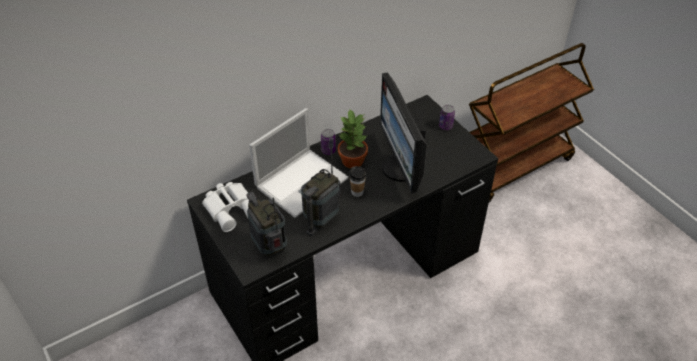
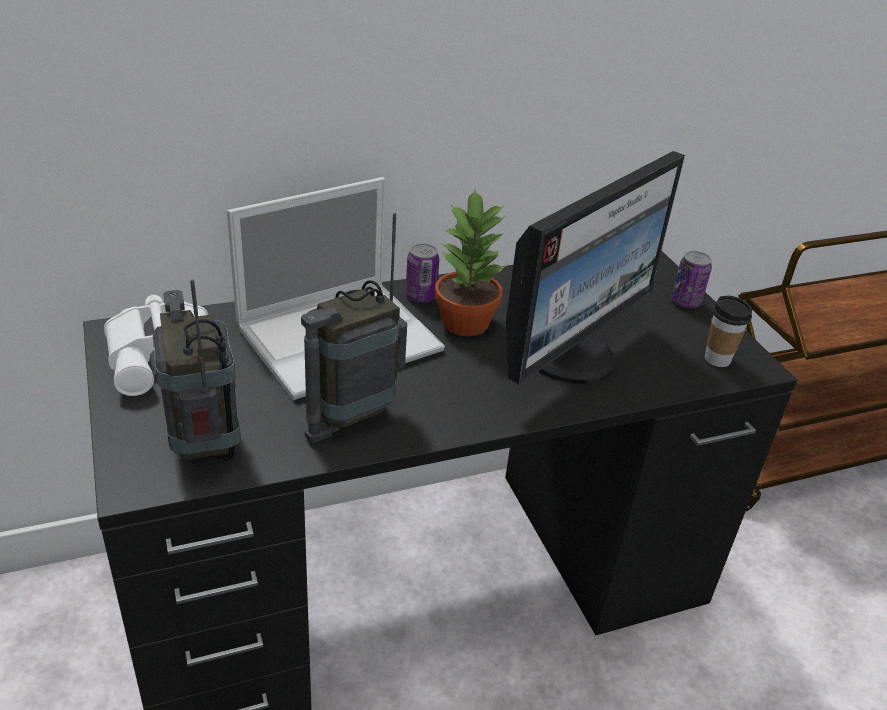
camera: 10 degrees right, 10 degrees down
(357, 192) = (454, 380): cup -> cup (717, 359)
(402, 168) = (570, 356): monitor -> monitor turned 135 degrees counterclockwise

